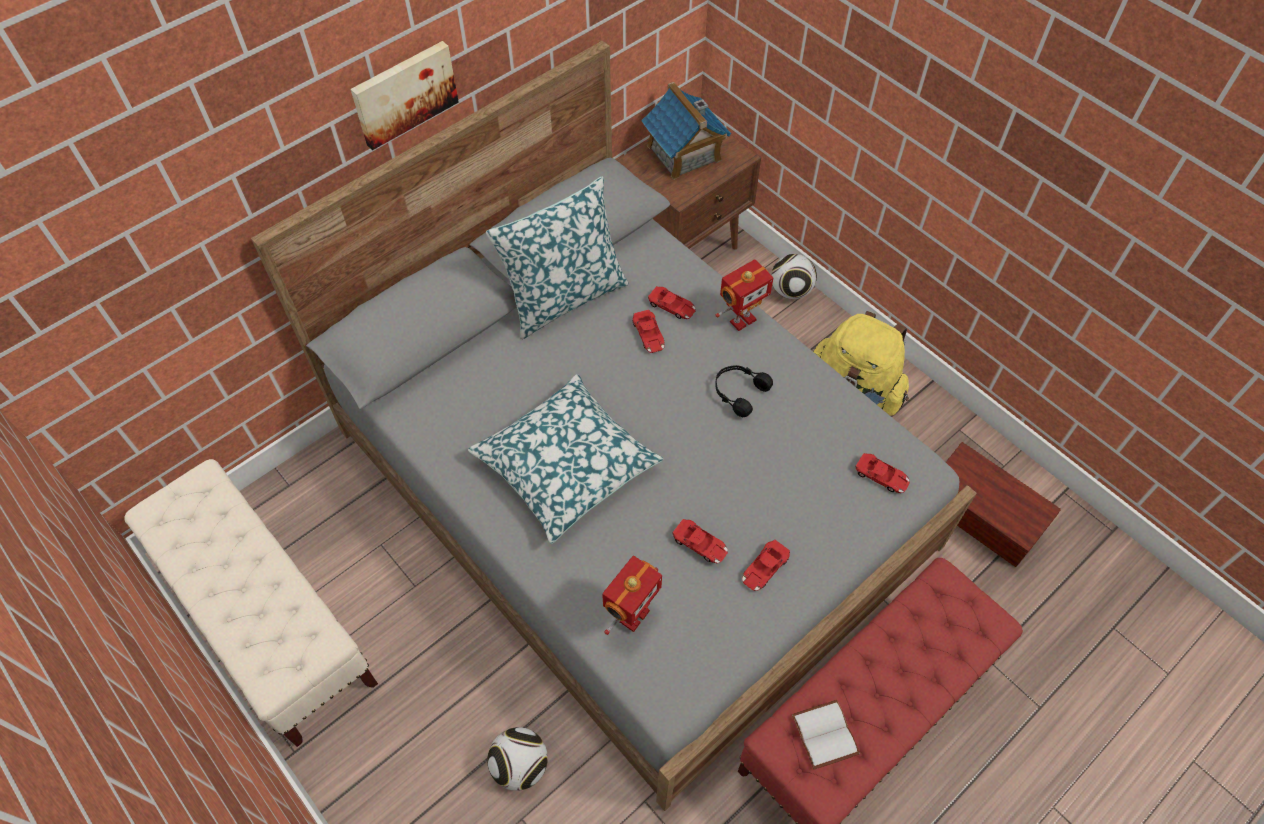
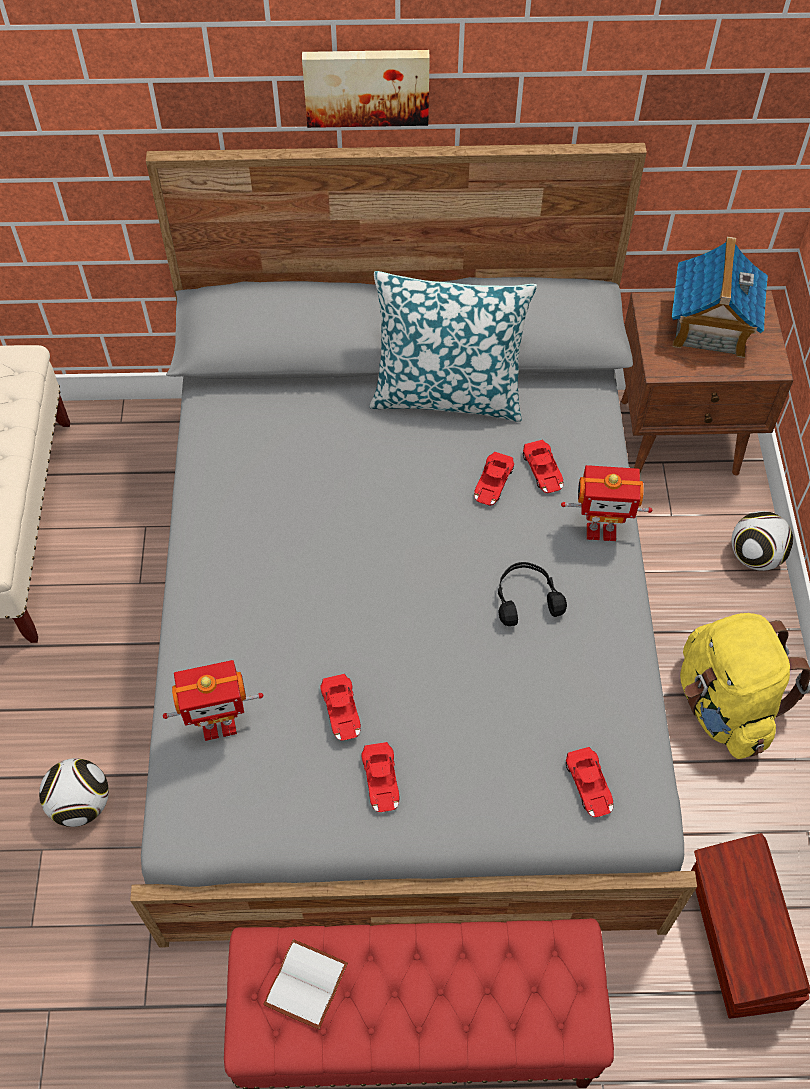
camera: 40 degrees right, 0 degrees up
(566, 465) = (296, 550): pillow -> none
(764, 568) = (381, 780): red toy car -> red toy car turned 90 degrees counterclockwise

